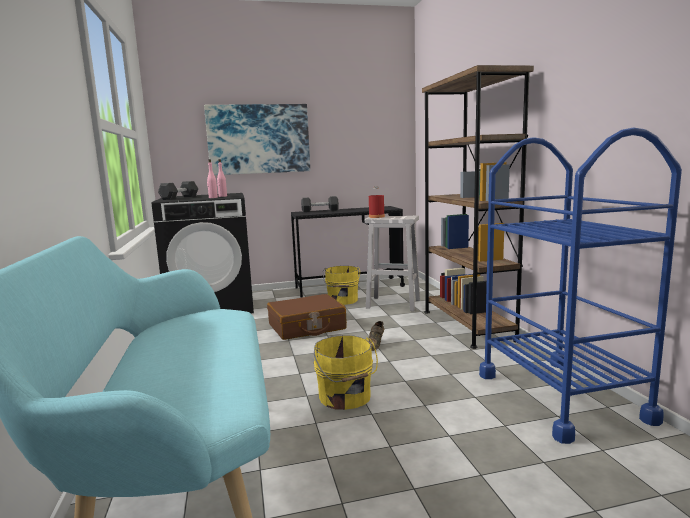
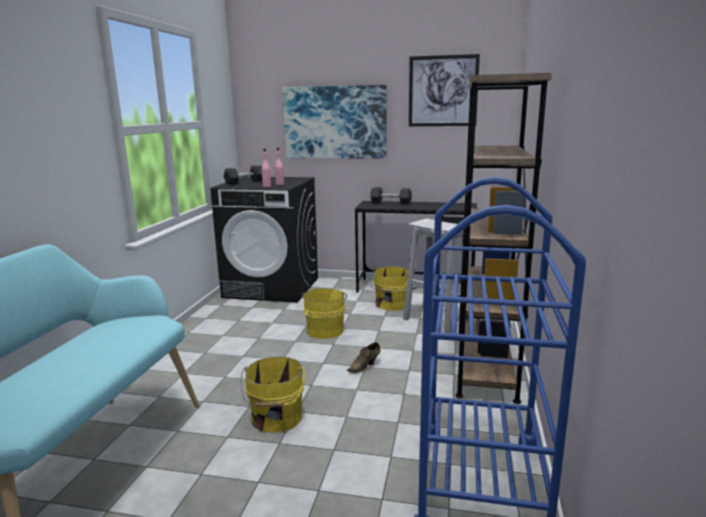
camera: 25 degrees right, 5 degrees up
(307, 327) = (325, 330): brown suitcase -> yellow bucket
(355, 110) = (443, 91): none -> picture
(376, 217) = (424, 222): red bottle -> none

